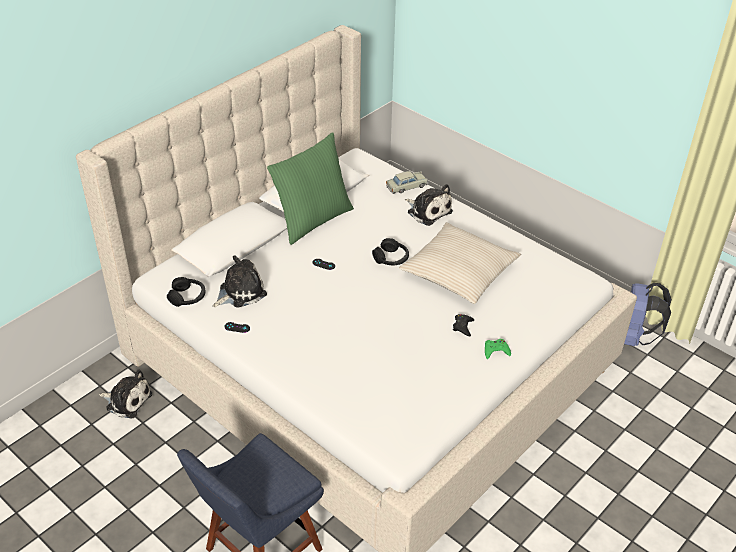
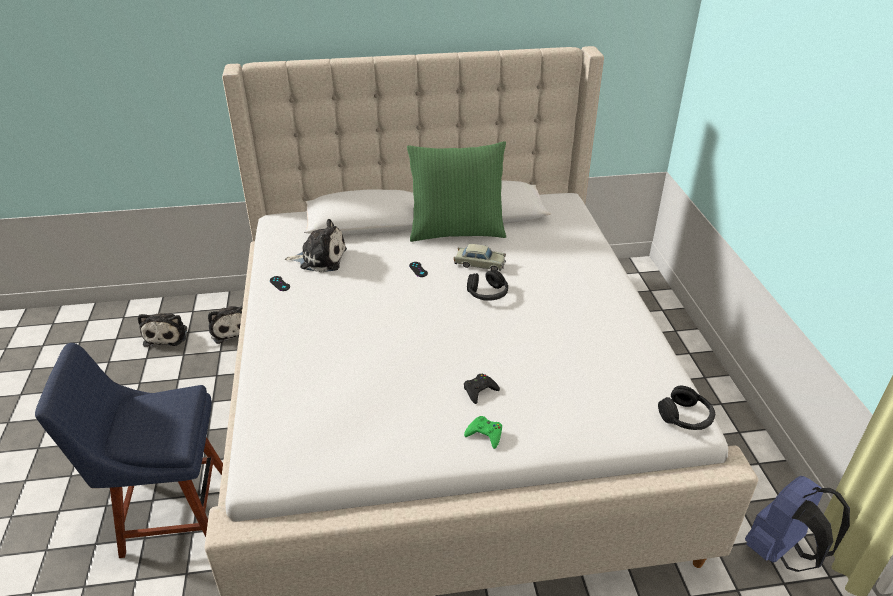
camera: 40 degrees right, 5 degrees down
(188, 297) = (277, 243): black headphones -> black headphones (686, 417)
(406, 186) = (583, 240): beige toy car -> beige toy car (479, 264)
(428, 211) = (579, 270): plush toy -> plush toy (167, 335)
(459, 272) = (542, 337): beige pillow -> none

